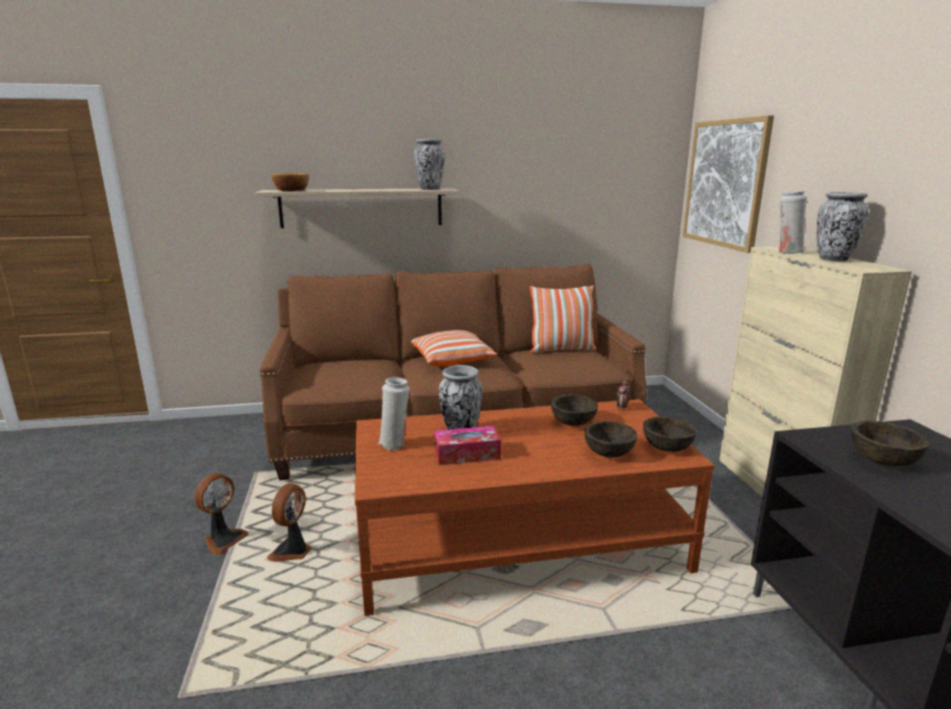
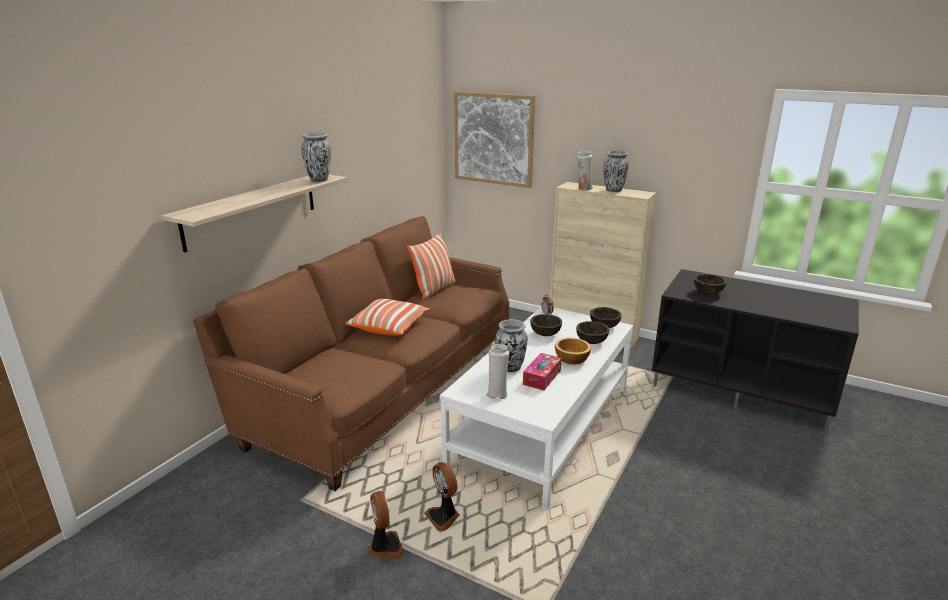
camera: 50 degrees left, 5 degrees up
(291, 190) = (207, 209): bowl -> bowl (571, 359)
(519, 543) = (543, 426): brown coffee table -> white coffee table

